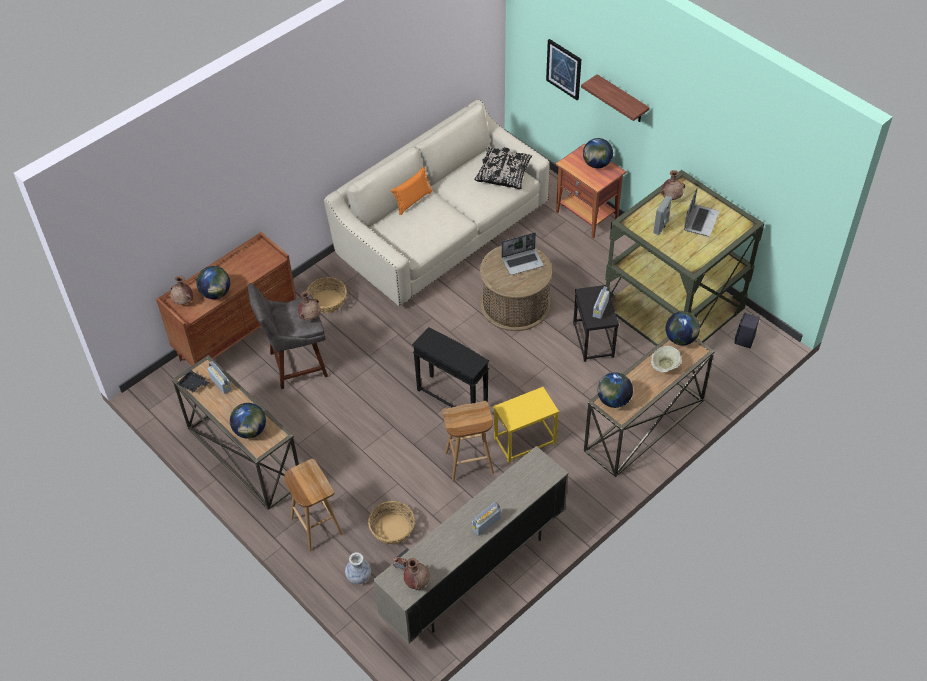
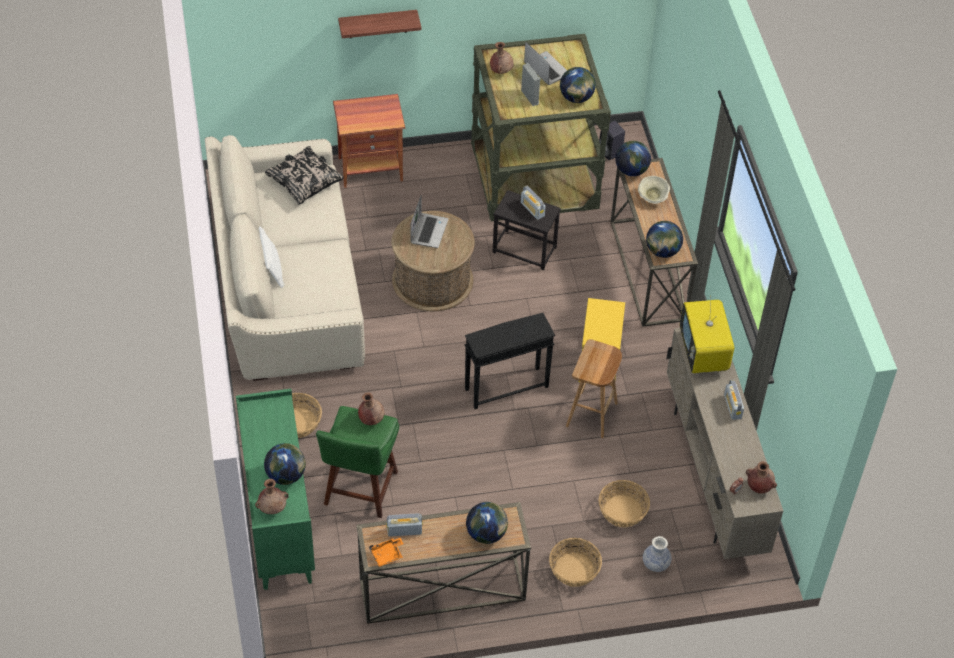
camera: 60 degrees left, 0 degrees up
(193, 384) = (387, 555): black tray -> orange tray
(238, 337) = (279, 522): brown cabinet -> green cabinet
(295, 365) = (359, 490): grey stool -> green stool
(315, 526) = (574, 570): brown stool -> basket
(412, 201) = (272, 268): orange pillow -> white pillow
(525, 478) = (703, 354): none -> television
(564, 69) = (288, 40): picture -> none
(596, 164) = (369, 107): globe -> globe (576, 98)

